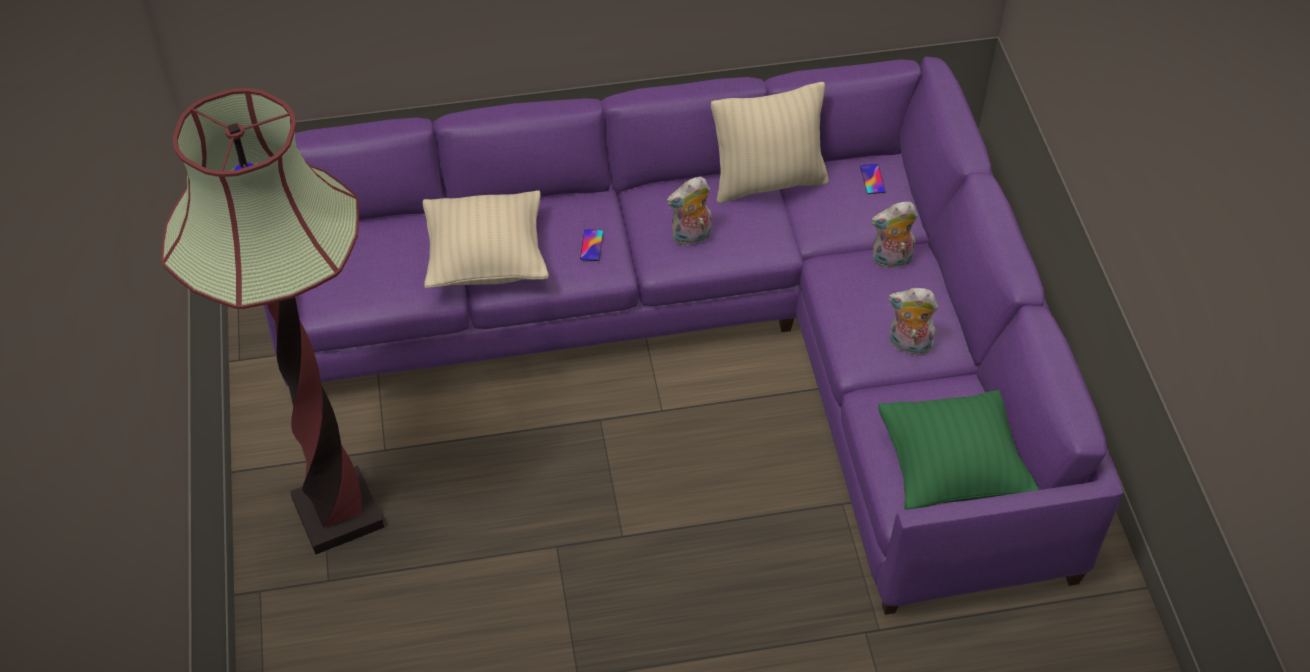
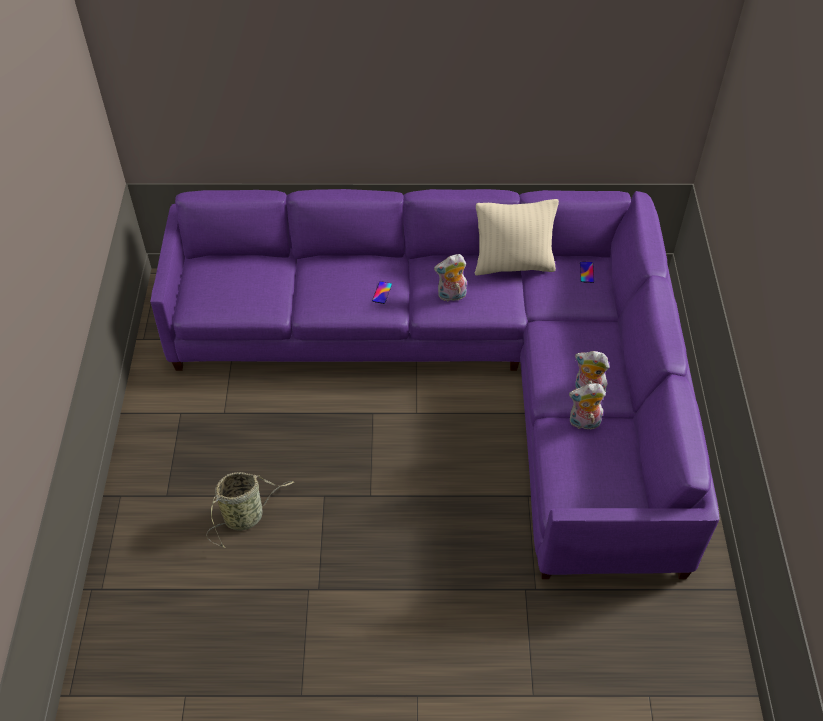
camera: 10 degrees right, 0 degrees up
(338, 513) = (183, 451): floor lamp -> none
(451, 592) = (246, 516): none -> basket
(486, 261) = (309, 294): beige pillow -> none
(891, 261) = (588, 330): plush toy -> plush toy (583, 423)
(951, 469) = (600, 484): green pillow -> none

